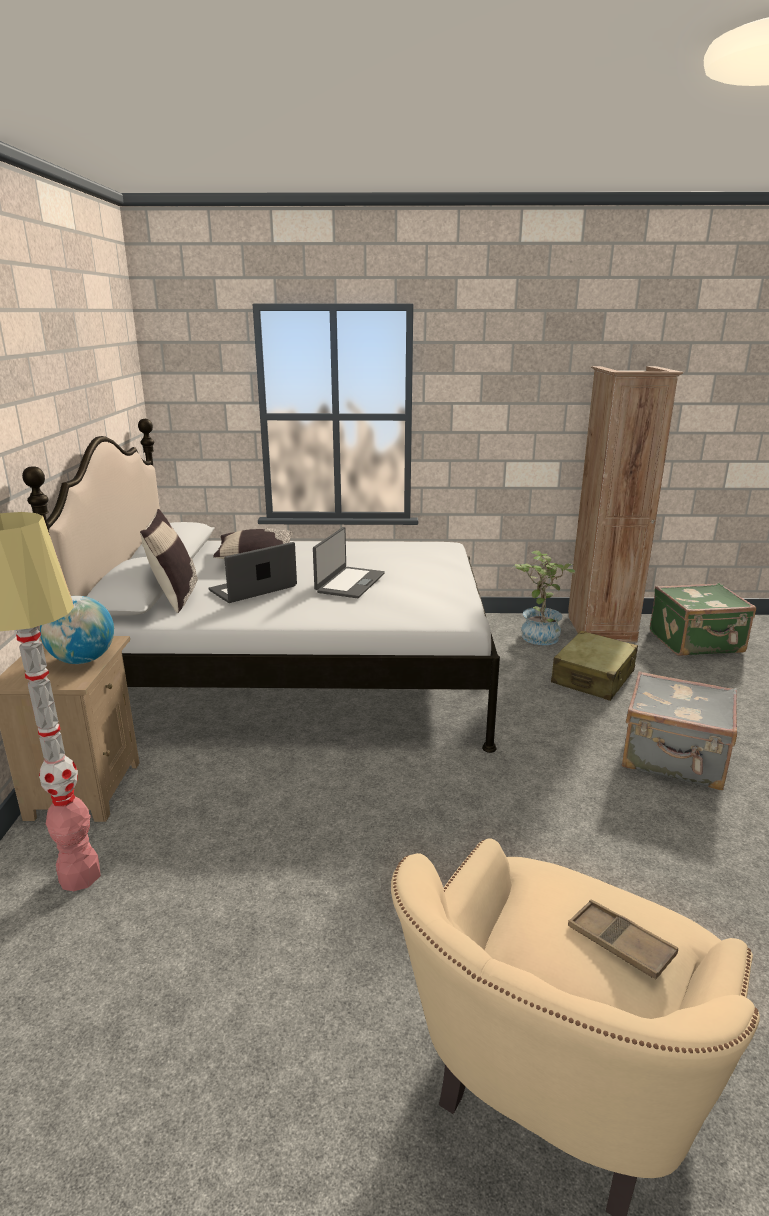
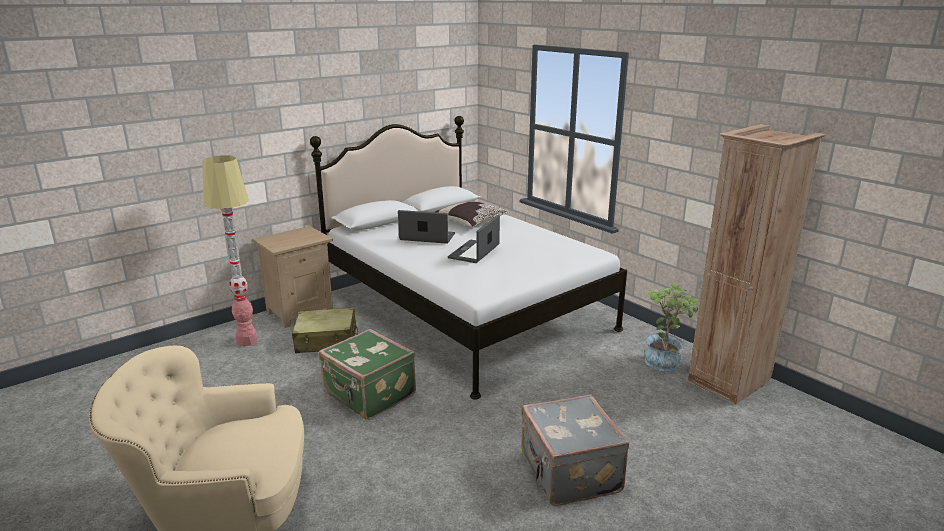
camera: 50 degrees right, 0 degrees up
(83, 660) = (297, 241): globe -> none
(174, 597) = (389, 228): pillow -> none
(349, 583) = (475, 252): laptop -> laptop turned 135 degrees clockwise
(593, 677) = (636, 403): beige suitcase -> beige suitcase (326, 340)
(620, 943) = (241, 451): brown tray -> none
(696, 643) = (795, 434): green suitcase -> green suitcase (368, 395)

